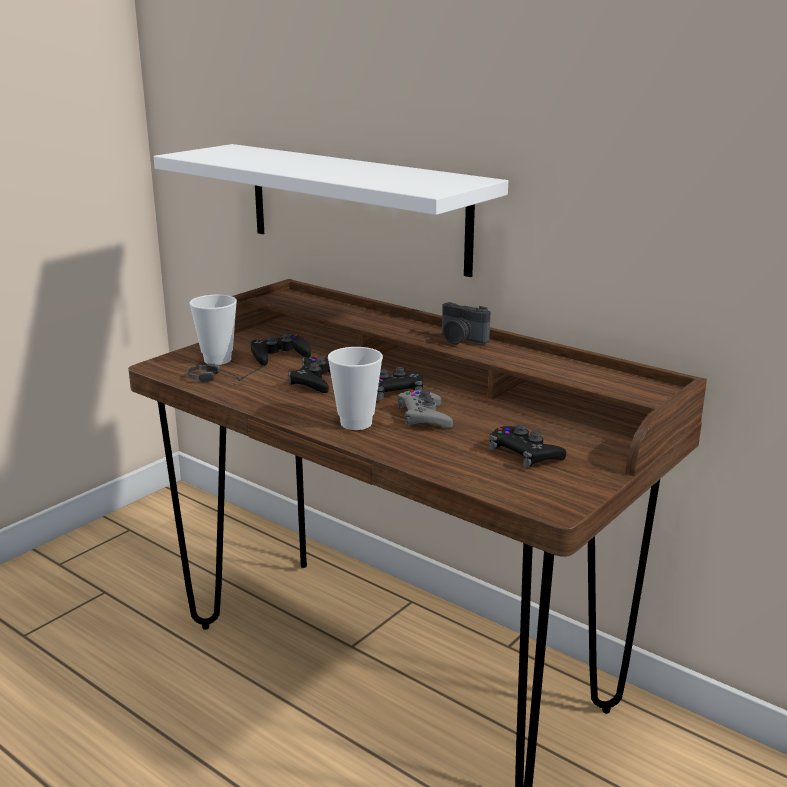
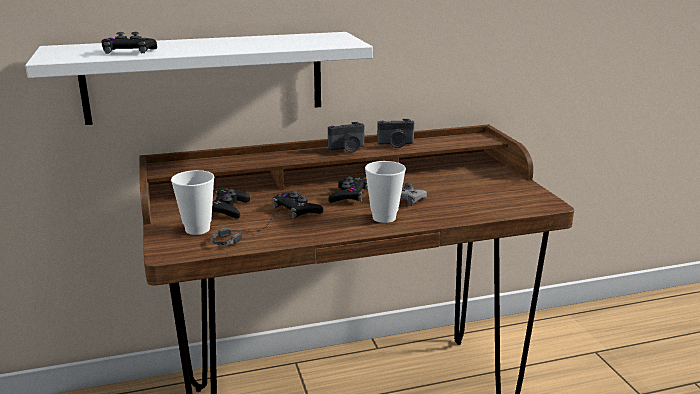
camera: 55 degrees left, 0 degrees up
(521, 355) = (396, 144): none -> camera
(525, 454) = (481, 192): black game controller -> black game controller (129, 52)

